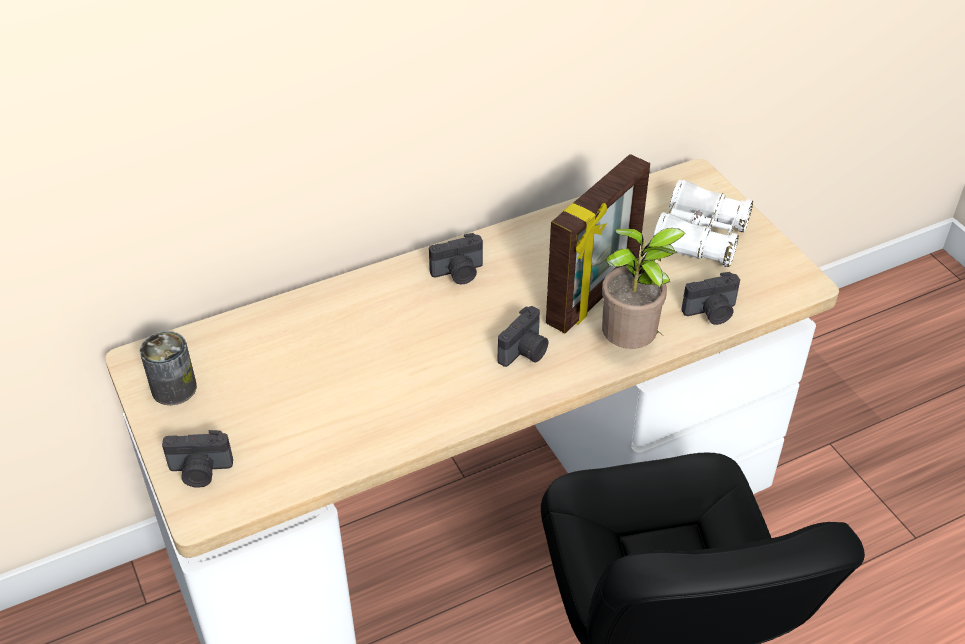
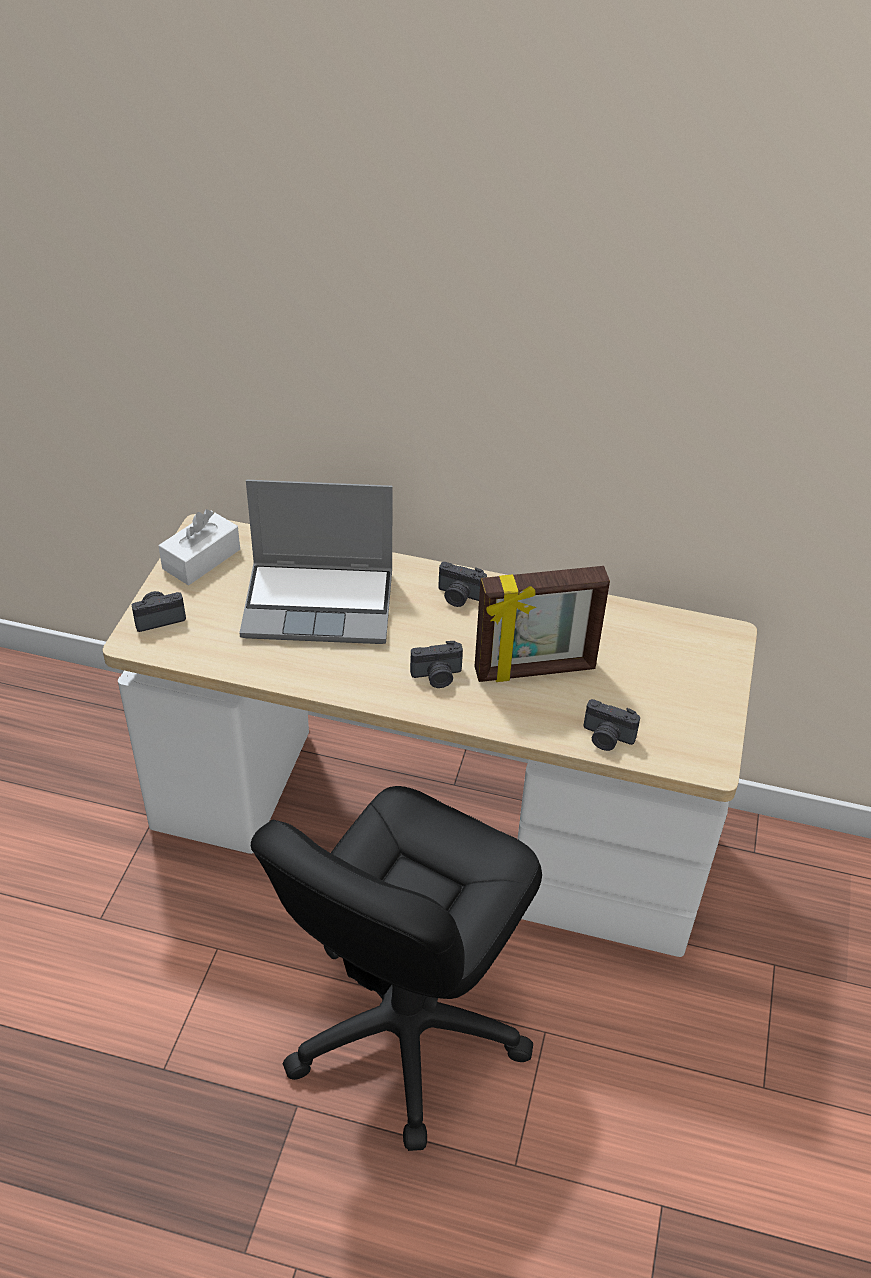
camera: 40 degrees right, 0 degrees up
(174, 388) = (201, 559): can -> white tissue box
(200, 472) = (159, 618): camera -> camera turned 120 degrees clockwise
(345, 355) = (321, 603): none -> laptop
(631, 345) = (516, 721): potted plant -> none
(699, 238) = (670, 681): white binoculars -> none

